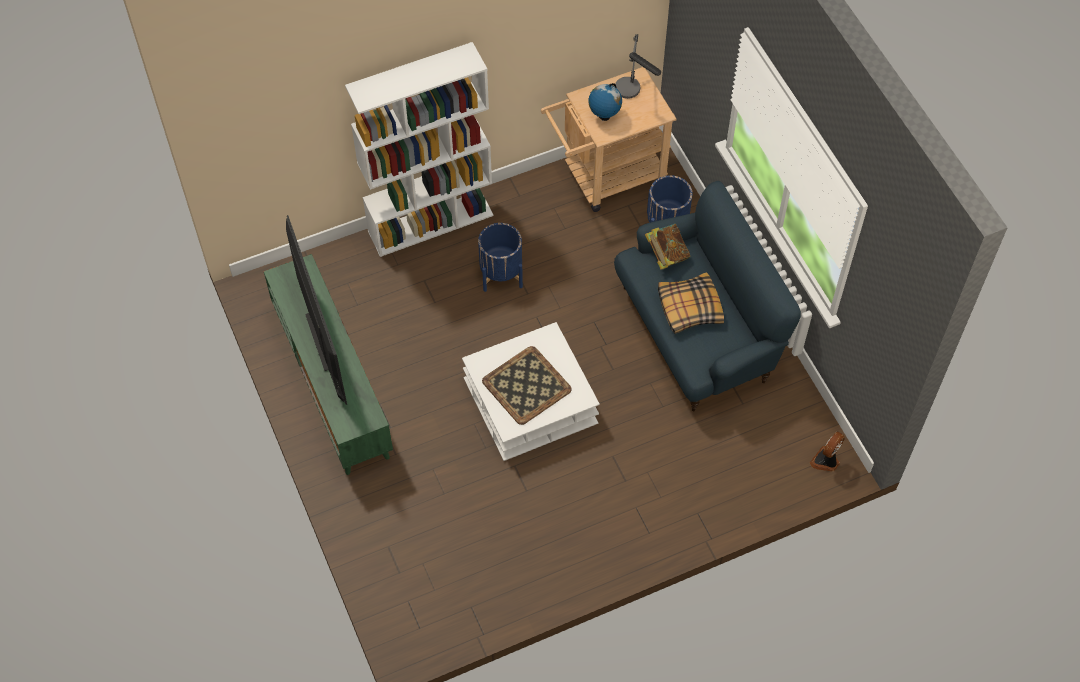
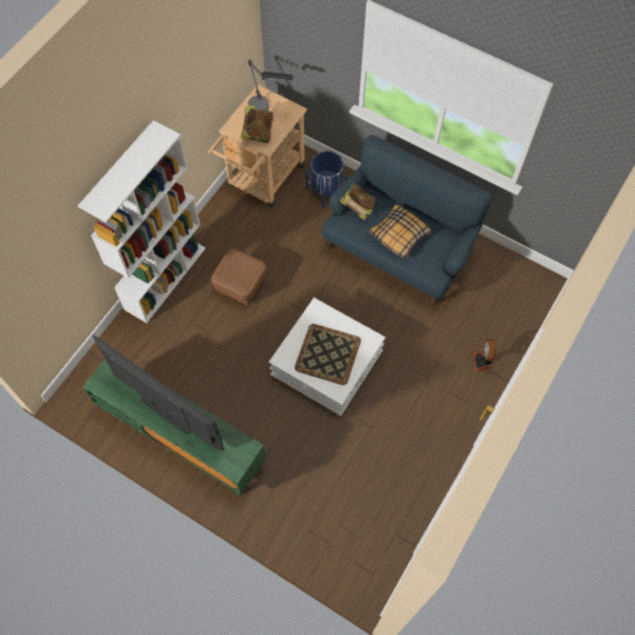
camera: 35 degrees left, 5 degrees up
(501, 273) = (240, 285): blue planter -> brown ottoman
(604, 116) = (257, 133): globe -> book
(826, 461) = (539, 287): fan -> fan (483, 361)

